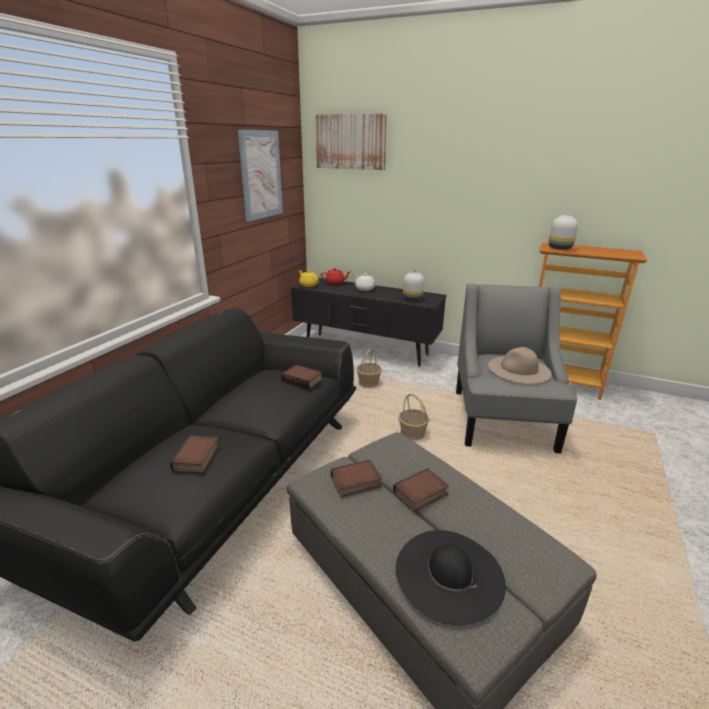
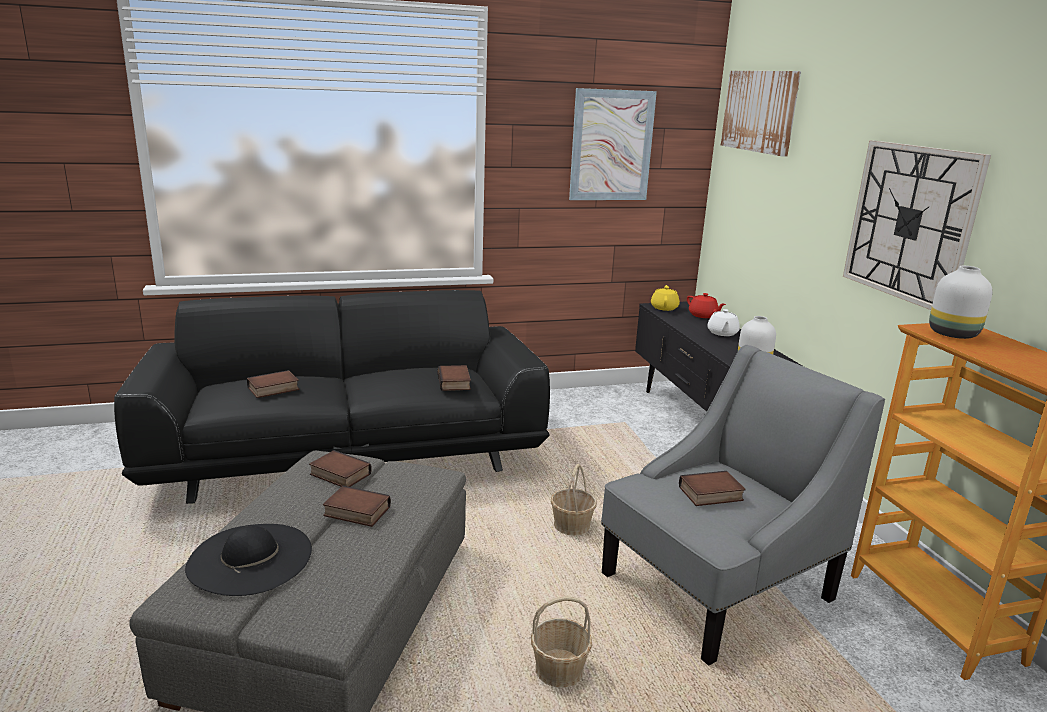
camera: 50 degrees right, 5 degrees down
(368, 383) = (632, 459): basket -> basket (559, 670)
(495, 198) = (910, 223): none -> wall clock
(518, 369) = (710, 494): beige hat -> book

